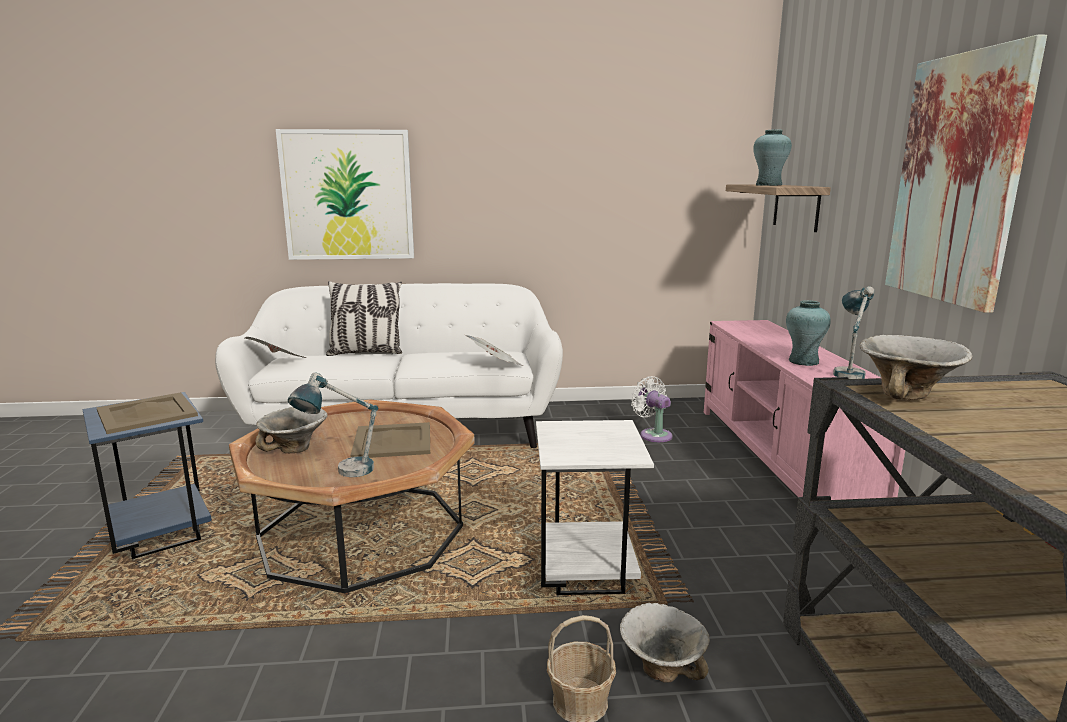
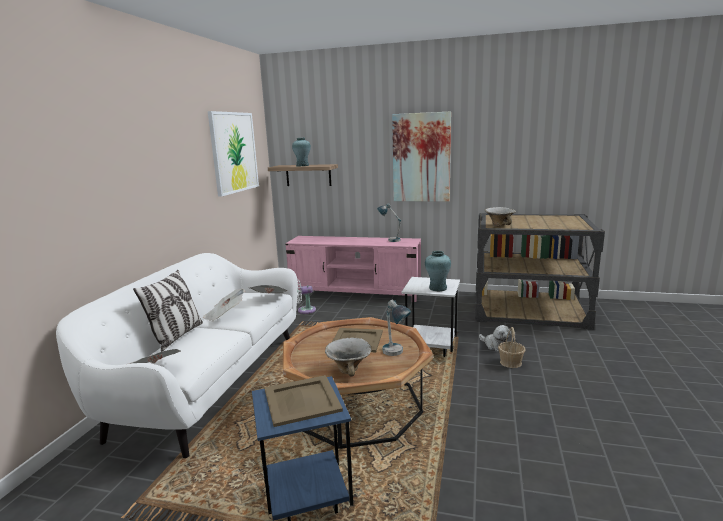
camera: 70 degrees left, 0 degrees up
(348, 195) = (90, 210): picture -> picture (234, 152)
(429, 357) = (225, 315): none -> newspaper
(662, 669) = (495, 345): bowl -> plush toy
(803, 361) = (371, 242): turquoise vase -> turquoise vase (437, 288)

